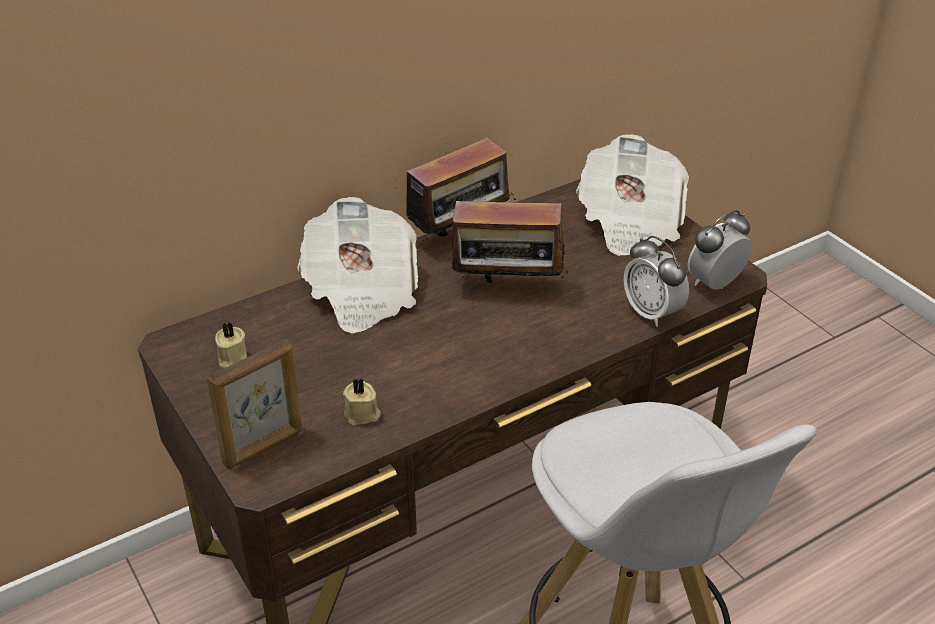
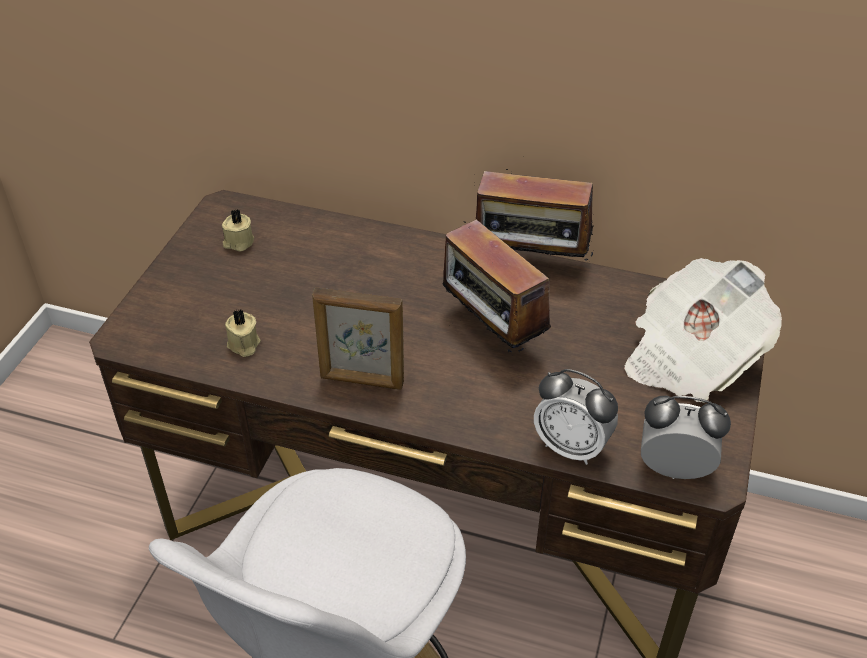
camera: 50 degrees right, 5 degrees up
(264, 447) = (160, 317): picture frame -> picture frame (362, 381)
(361, 292) = (386, 257): newspaper -> none
(652, 313) = (571, 446): alarm clock -> alarm clock turned 75 degrees counterclockwise

